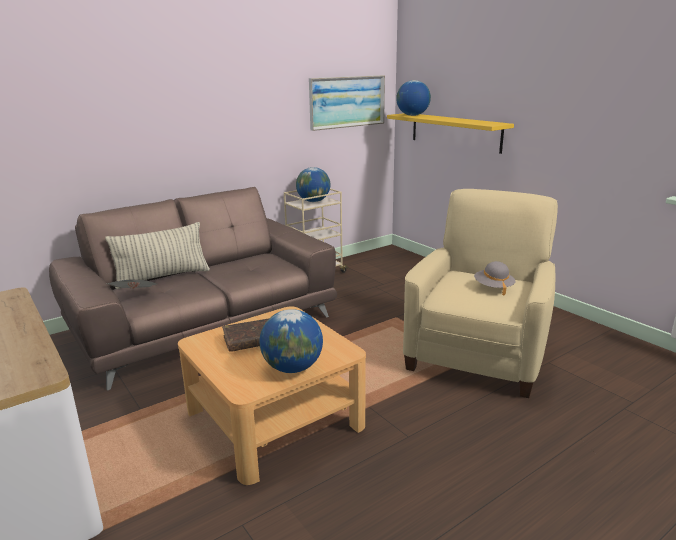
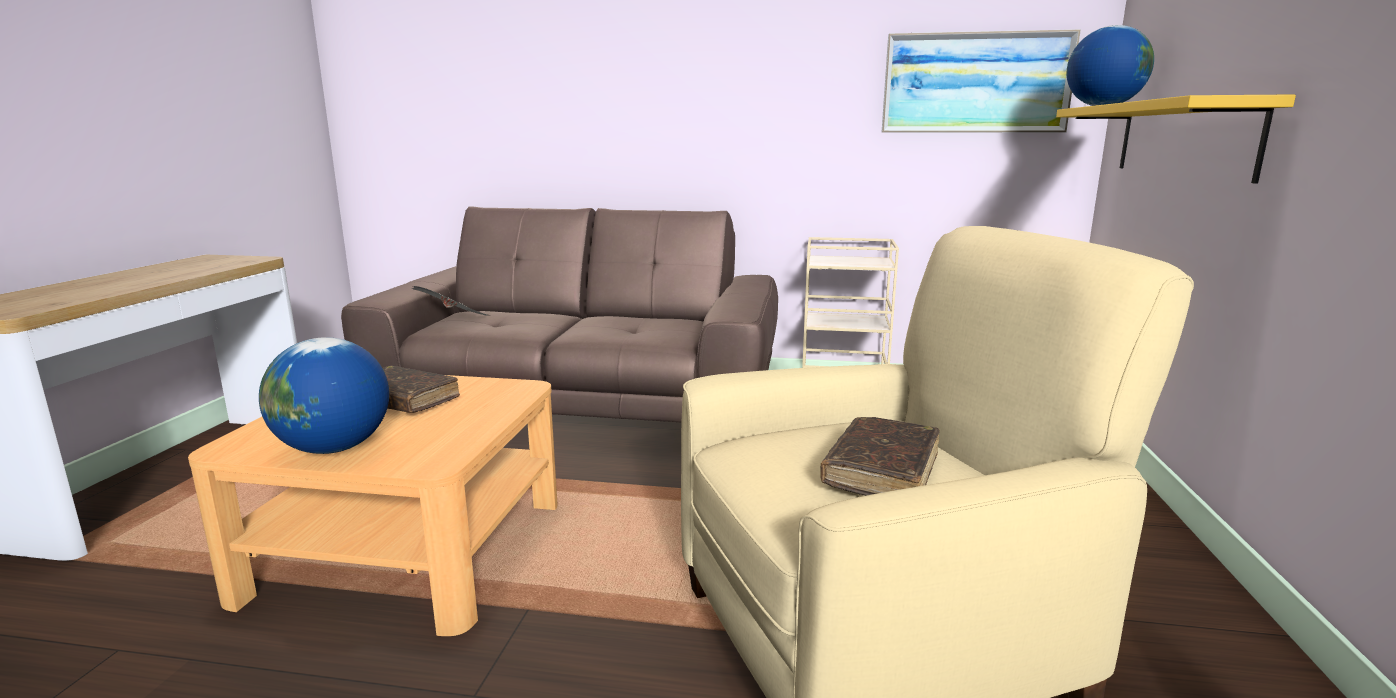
camera: 45 degrees right, 5 degrees down
(163, 277) = (527, 312): pillow -> none
(313, 201) = (853, 260): globe -> none
(493, 287) = (881, 471): grey hat -> brown book

